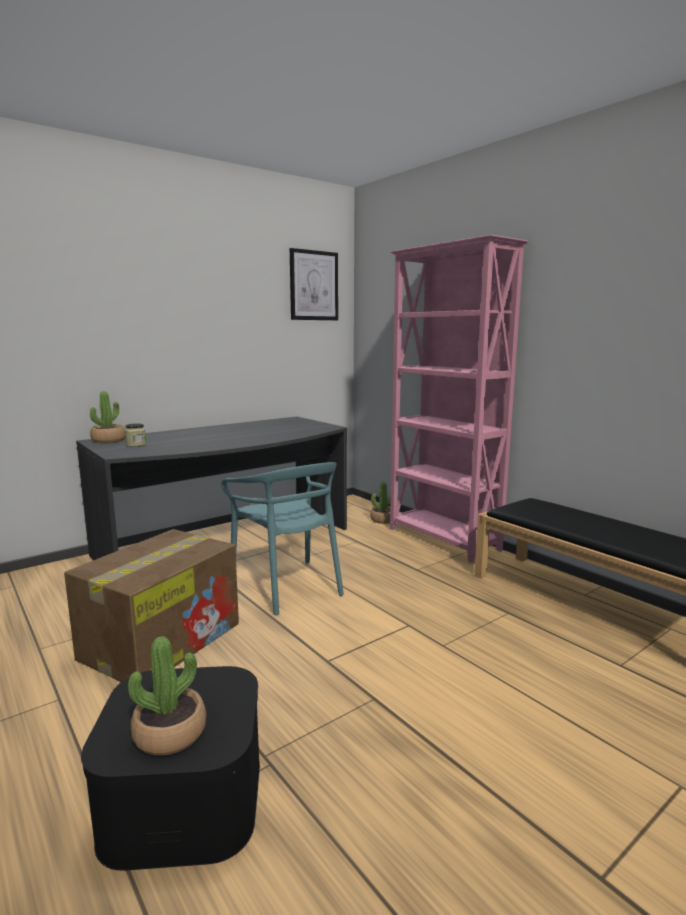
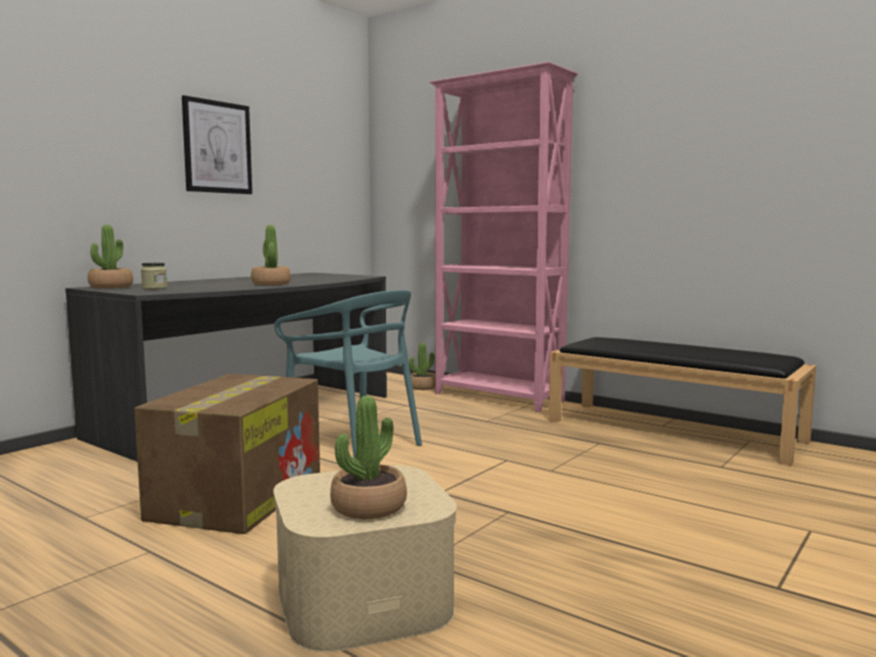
camera: 15 degrees left, 5 degrees down
(184, 798) = (364, 598): black storage box -> beige storage box
(233, 440) = (271, 284): none -> potted plant
(314, 285) = (329, 122): picture -> picture (217, 147)

